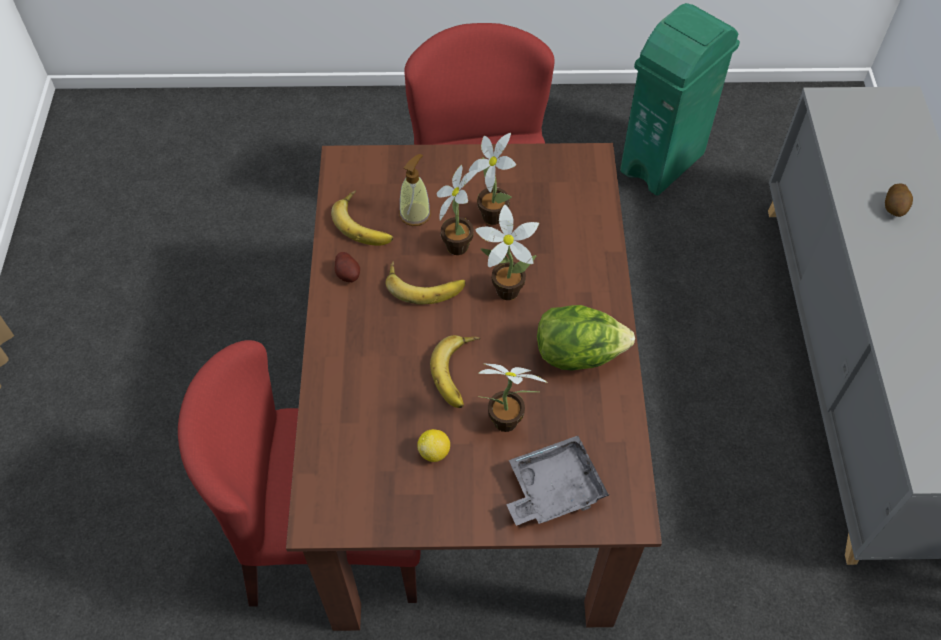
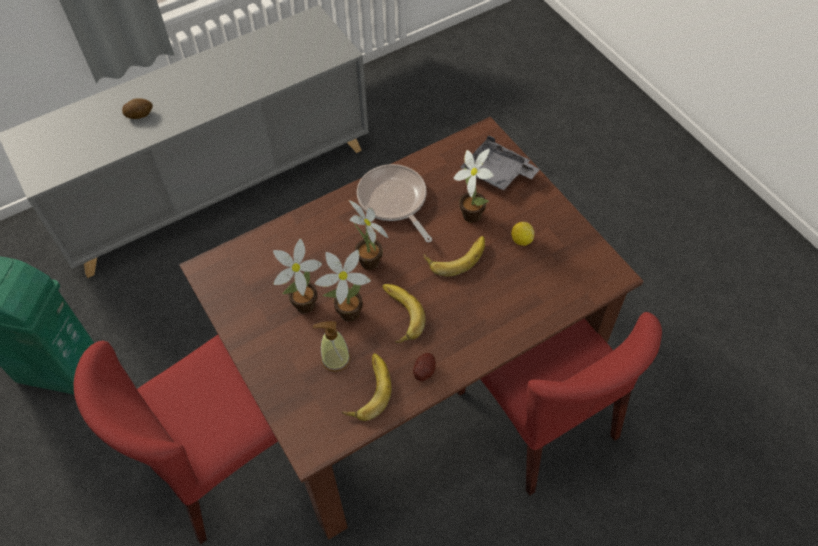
camera: 120 degrees left, 0 degrees up
(578, 354) = (394, 201): lettuce -> frying pan

